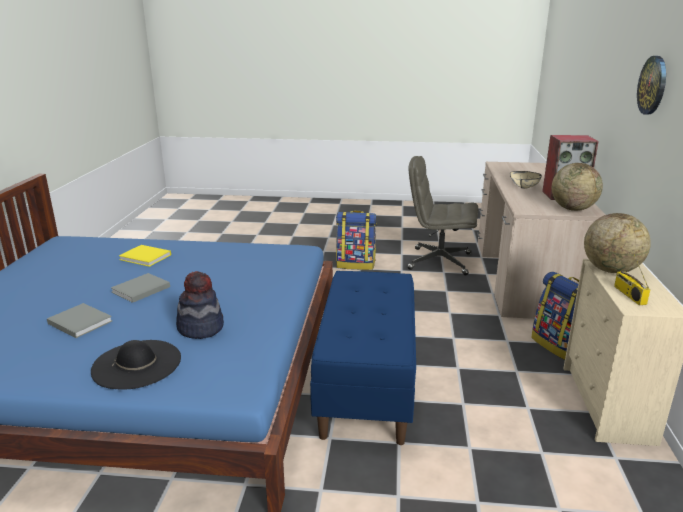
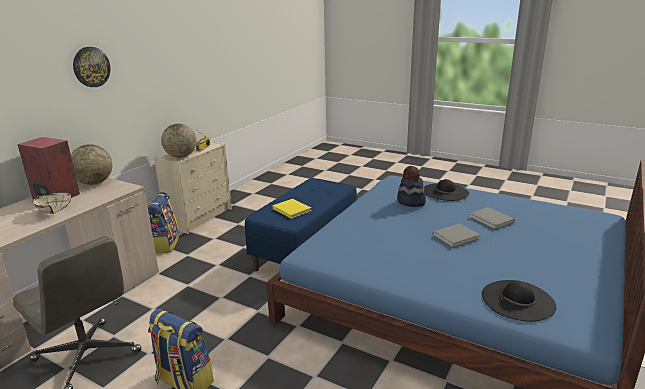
camera: 155 degrees left, 0 degrees up
(103, 248) = (518, 300): none -> black hat
(146, 257) = (461, 274): yellow book -> yellow book (291, 209)

